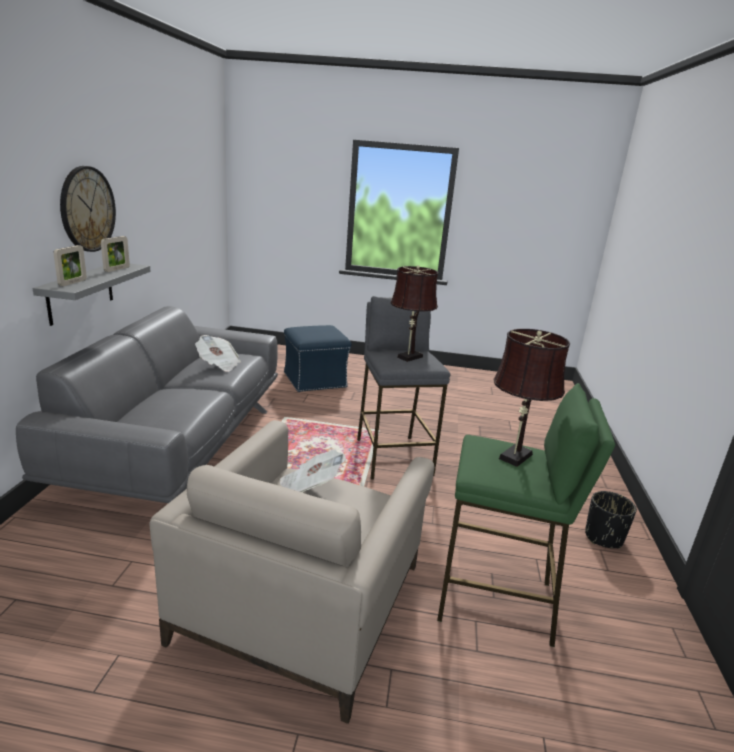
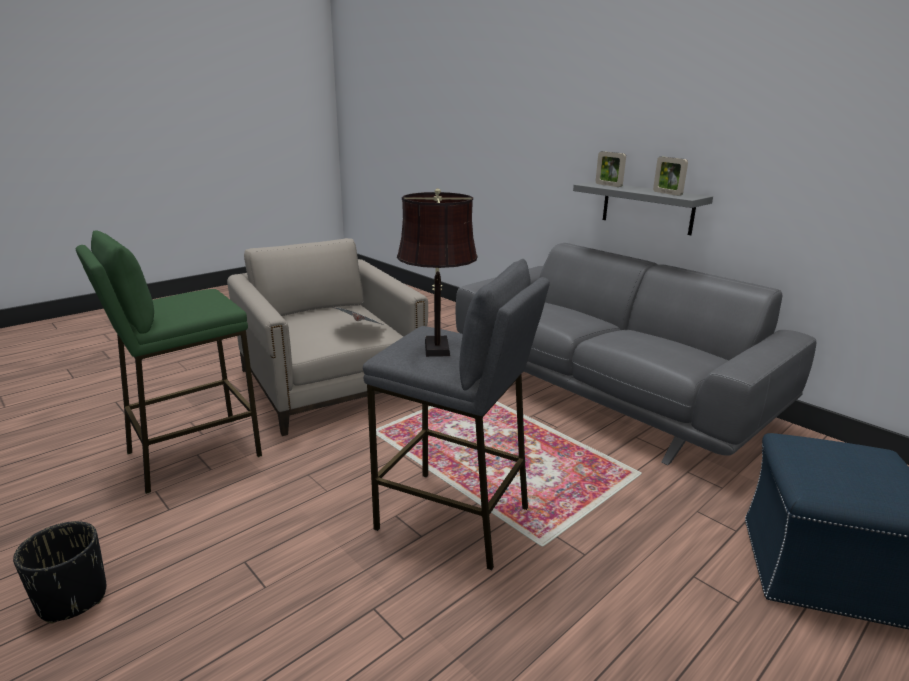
camera: 130 degrees right, 0 degrees up
(87, 209) = (684, 127): wall clock -> none
(218, 364) = (653, 343): newspaper -> none
(513, 458) = (180, 305): brown table lamp -> none

